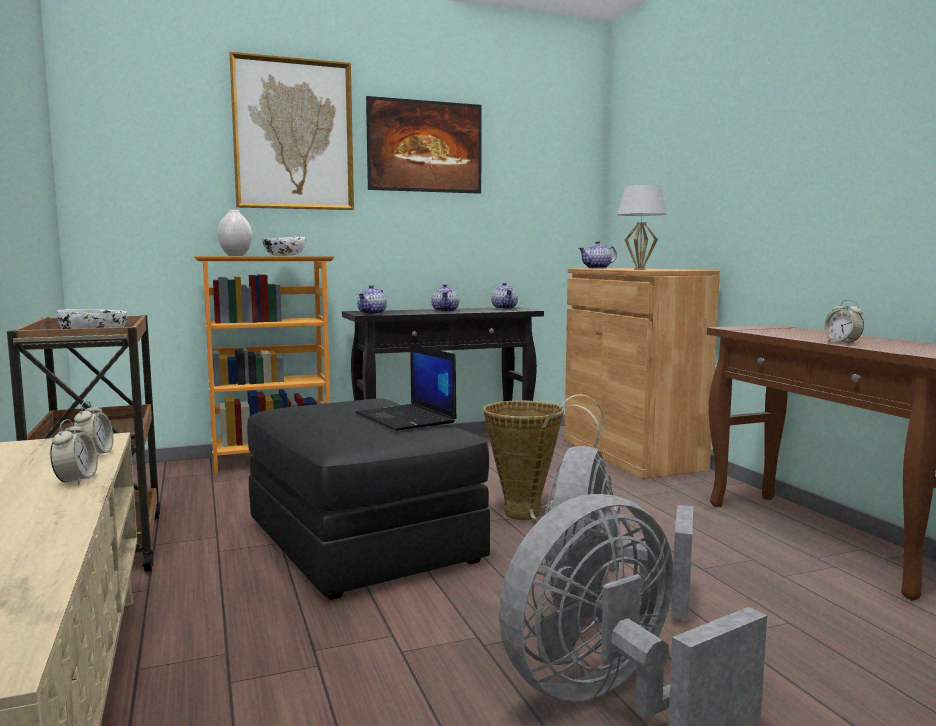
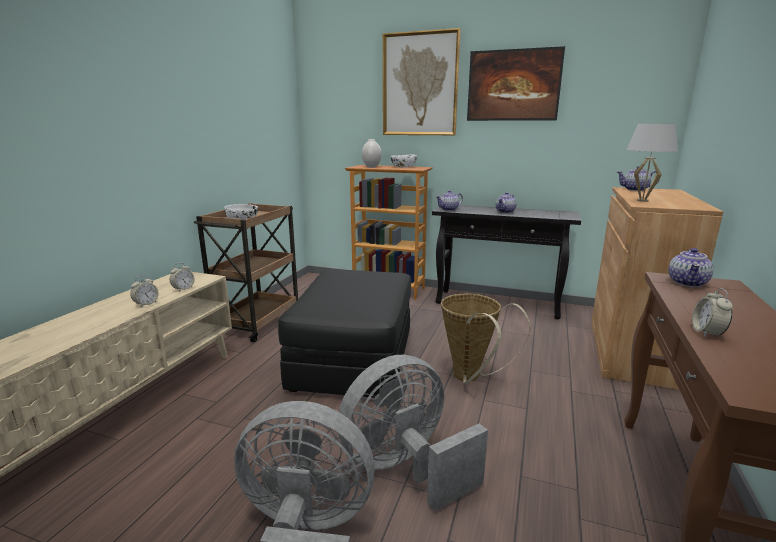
camera: 40 degrees right, 10 degrees up
(407, 418) = (372, 296): laptop -> none
(505, 308) = (559, 213): teapot -> teapot (688, 283)

